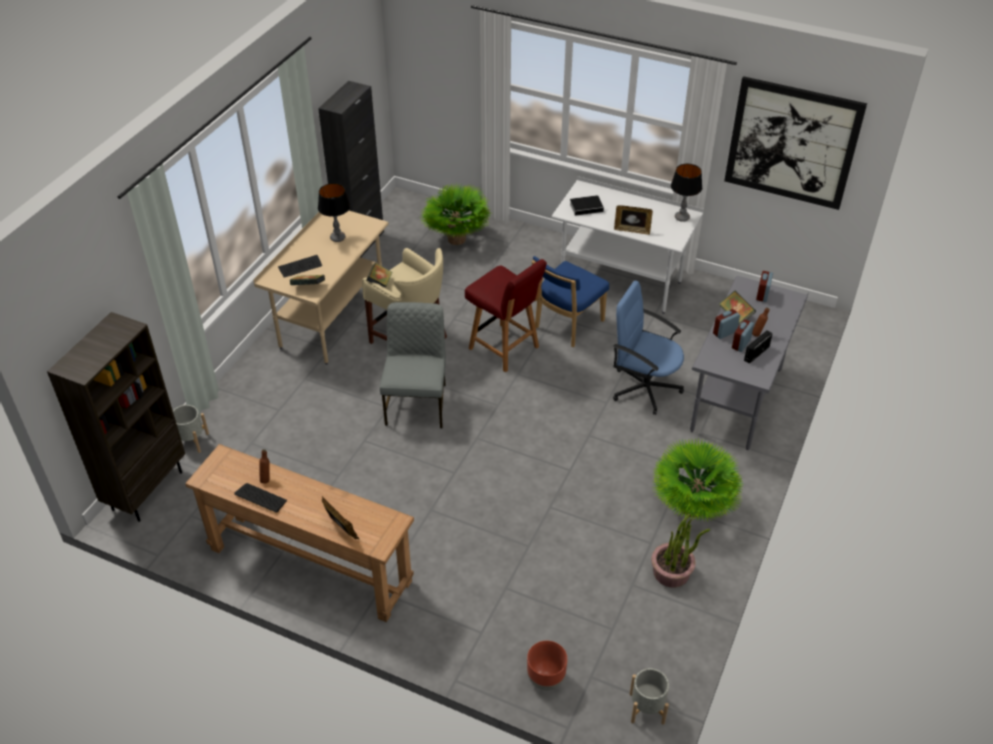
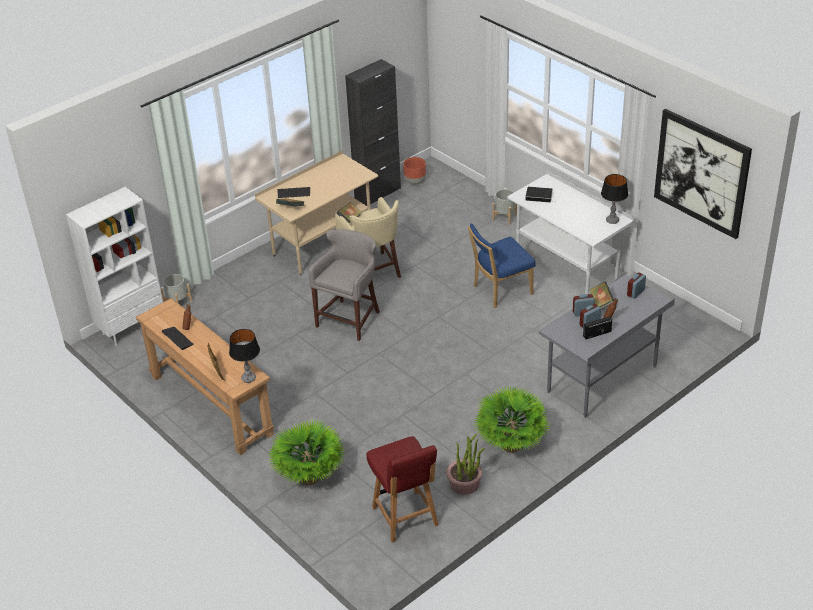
camera: 25 degrees right, 5 degrees down
(147, 490) = (131, 327): brown bookcase -> white bookcase
(338, 238) = (333, 178): table lamp -> table lamp (248, 378)
(417, 403) = (350, 318): grey chair -> grey stool
(456, 239) = (454, 206): potted plant -> potted plant (309, 477)
(505, 348) = (440, 296): red chair -> red chair (405, 517)
(545, 679) = (327, 523): brown planter -> brown planter (415, 182)
(632, 230) = (564, 221): picture frame -> none
(644, 387) = (532, 351): blue office chair -> none
(647, 708) = (386, 563): grey planter -> grey planter (504, 217)

